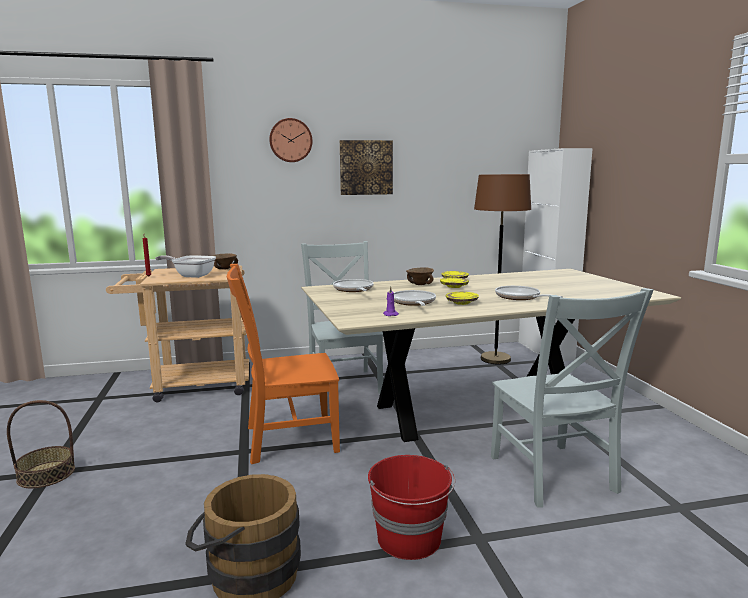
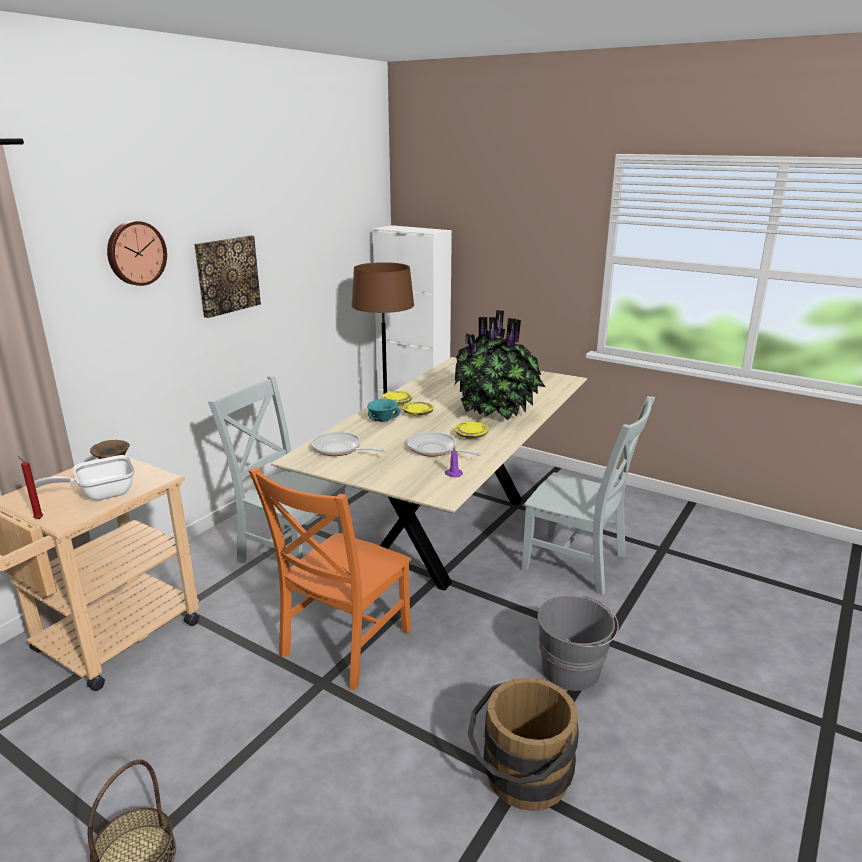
camera: 45 degrees left, 10 degrees up
(410, 539) = (572, 670): red bucket -> grey bucket
(420, 284) = (383, 420): brown bowl -> turquoise bowl
(520, 297) = (497, 413): frying pan -> potted plant

